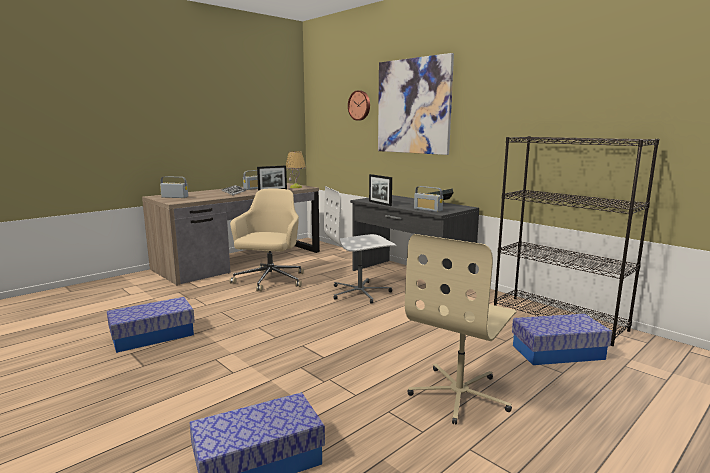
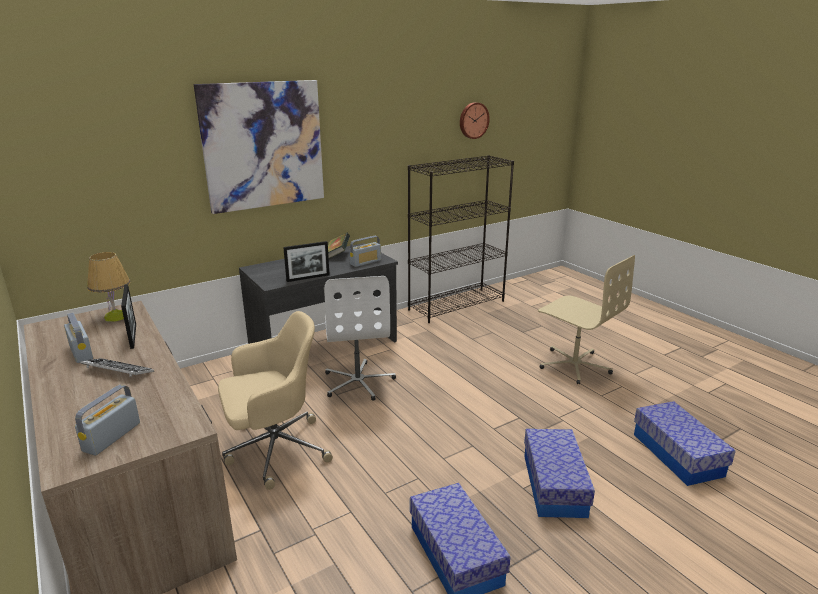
camera: 80 degrees left, 10 degrees up
(269, 281) = (274, 450): beige office chair -> beige office chair turned 135 degrees clockwise
(360, 105) = (154, 151): wall clock -> wall clock (473, 120)
(558, 352) = (512, 319): storage box -> storage box (554, 485)

